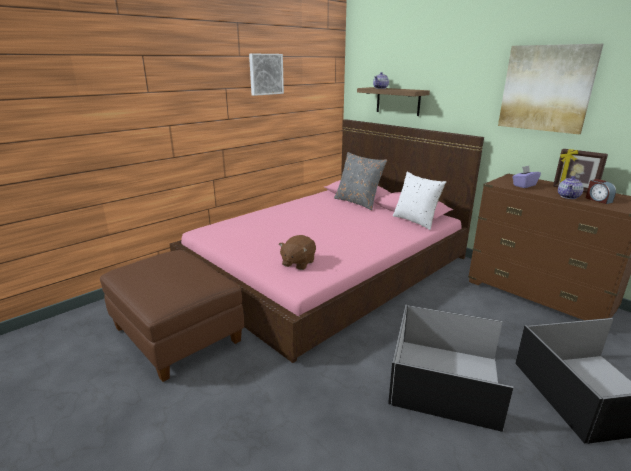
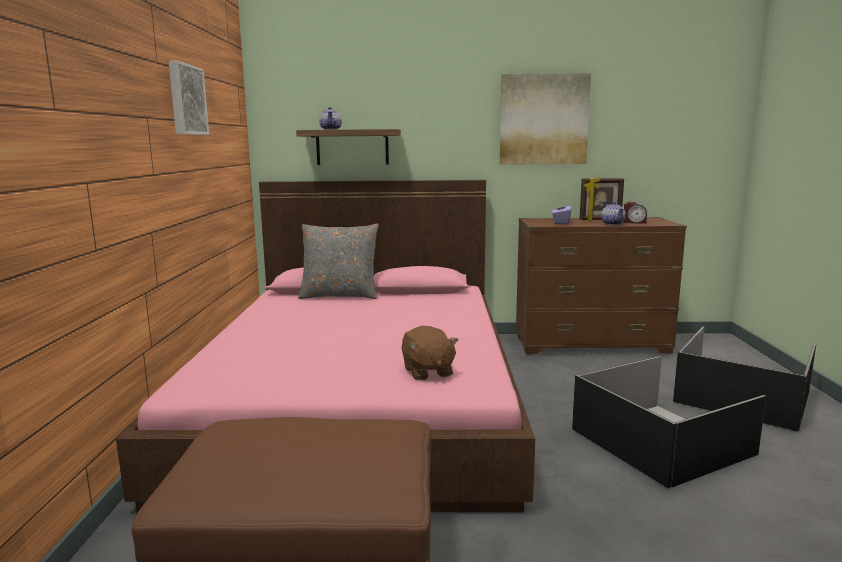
camera: 45 degrees left, 10 degrees down
(415, 221) = (446, 296): white pillow -> none

